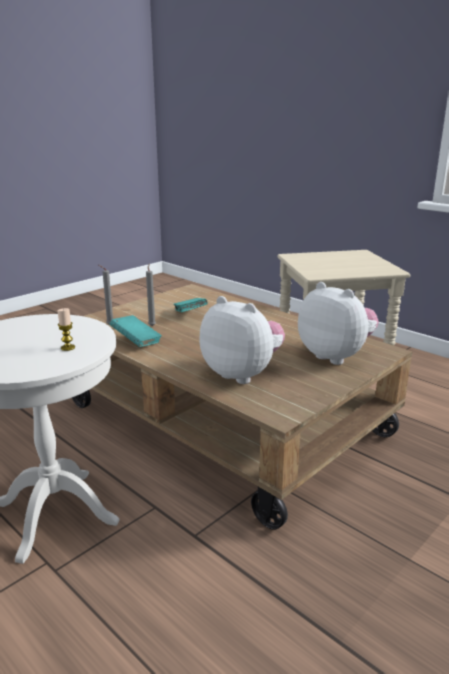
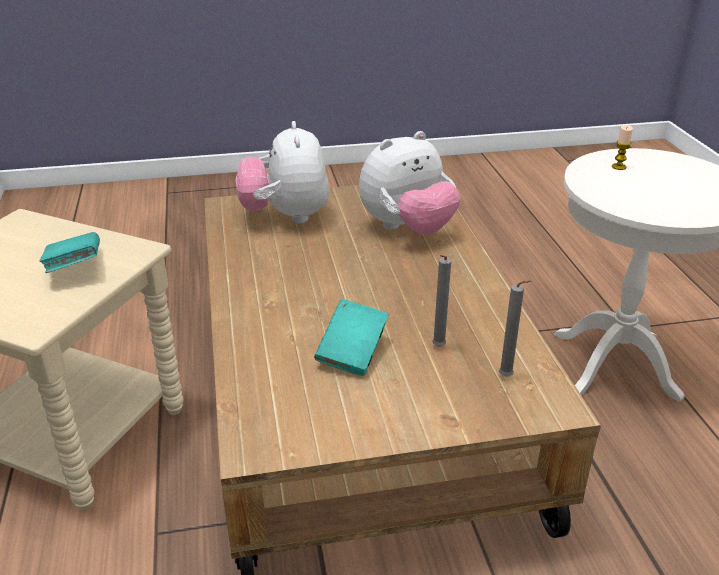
camera: 145 degrees left, 10 degrees up
(136, 342) = (487, 318): turquoise book -> turquoise book (75, 268)
(242, 374) = (407, 229): plush toy -> plush toy turned 105 degrees counterclockwise

